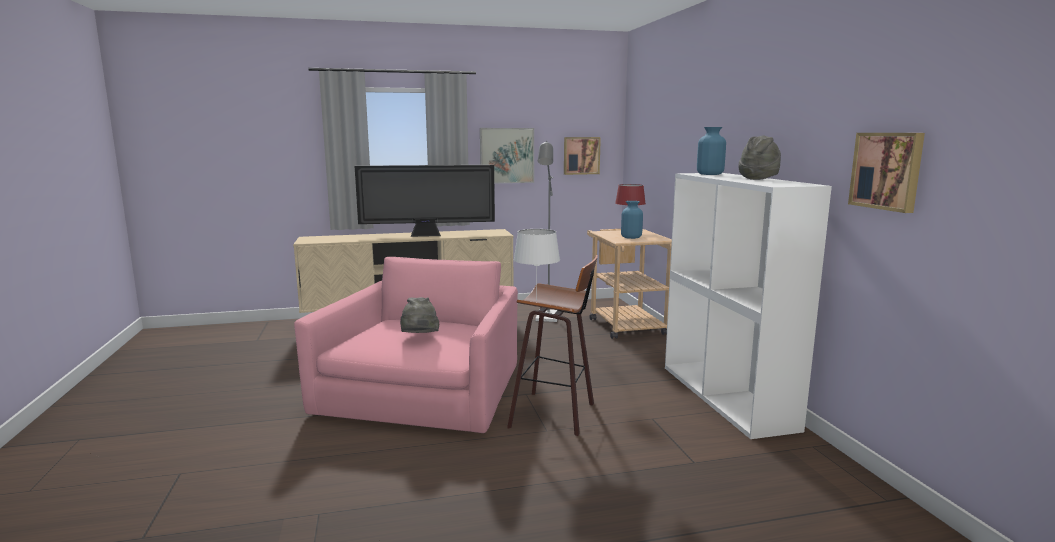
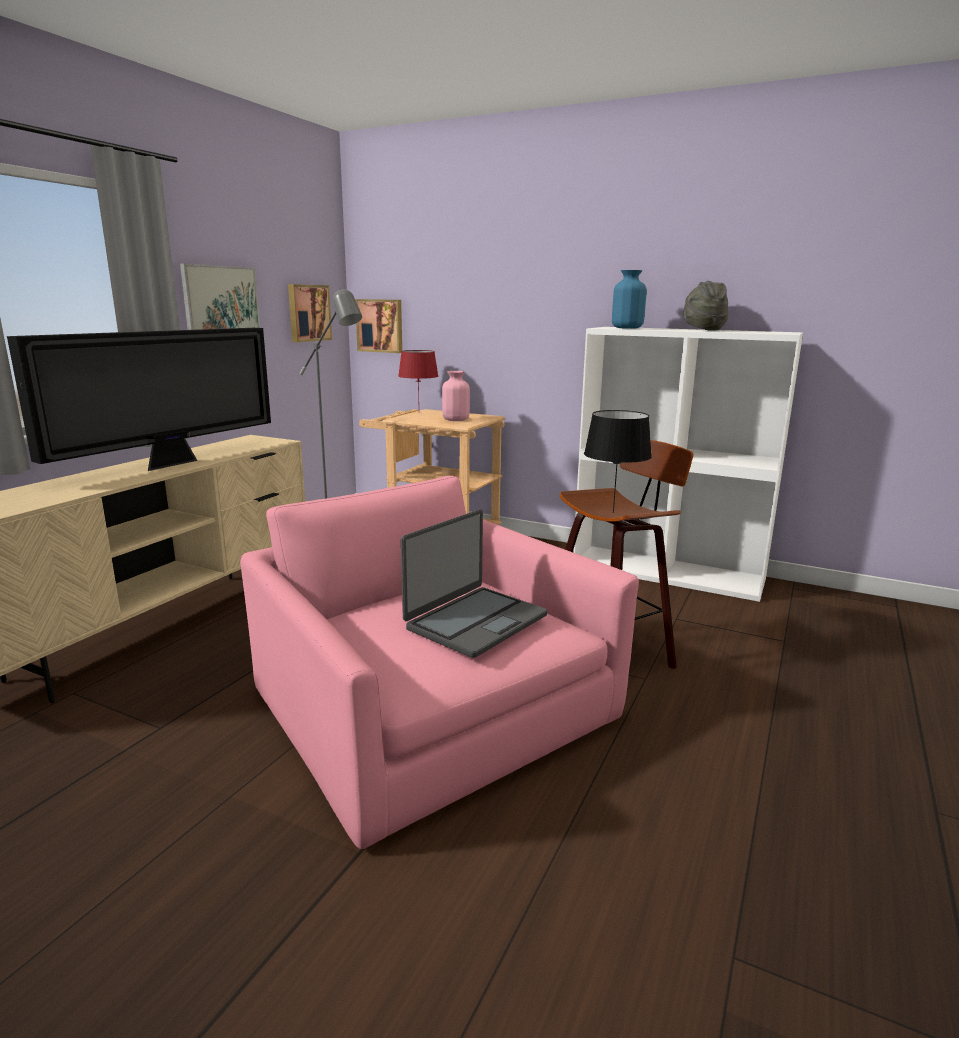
camera: 50 degrees left, 5 degrees up
(419, 337) = (475, 622): grey hat -> laptop
(536, 300) = (614, 512): white table lamp -> black table lamp
(631, 237) = (455, 420): blue vase -> pink vase
(887, 171) = (870, 314): picture -> picture (380, 325)

